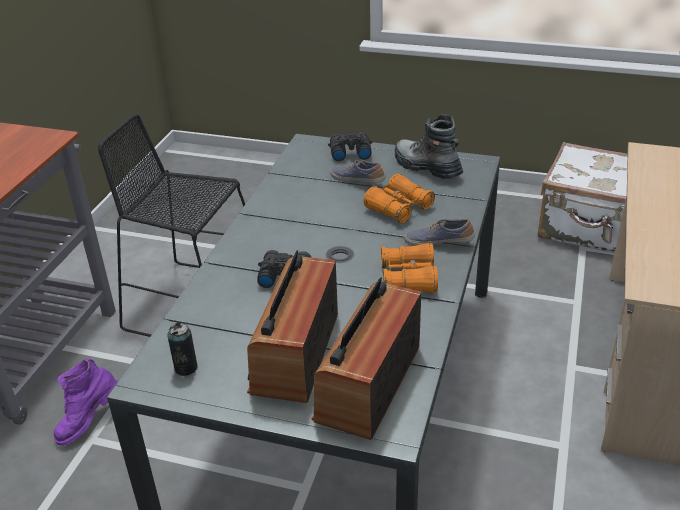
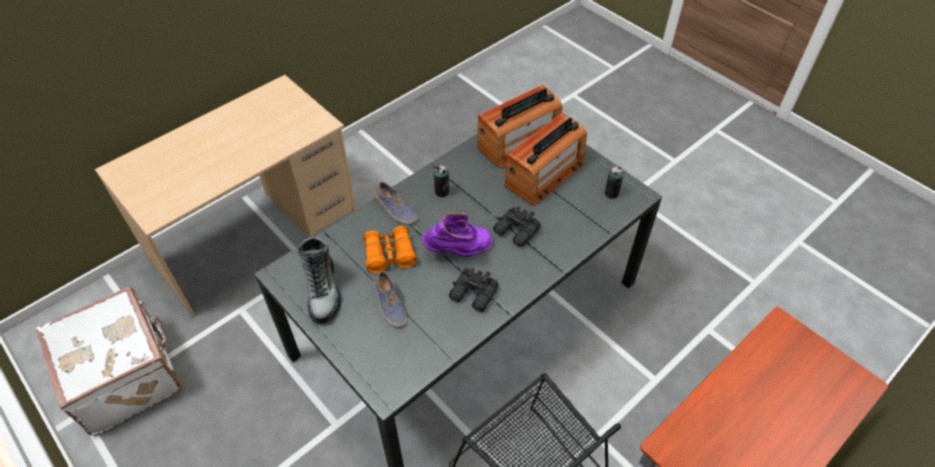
camera: 150 degrees left, 15 degrees up
(89, 422) = (654, 397): purple boot -> purple boot (458, 251)
(349, 152) = (362, 351): black binoculars -> black binoculars (474, 295)
(409, 278) = (441, 192): orange binoculars -> can

